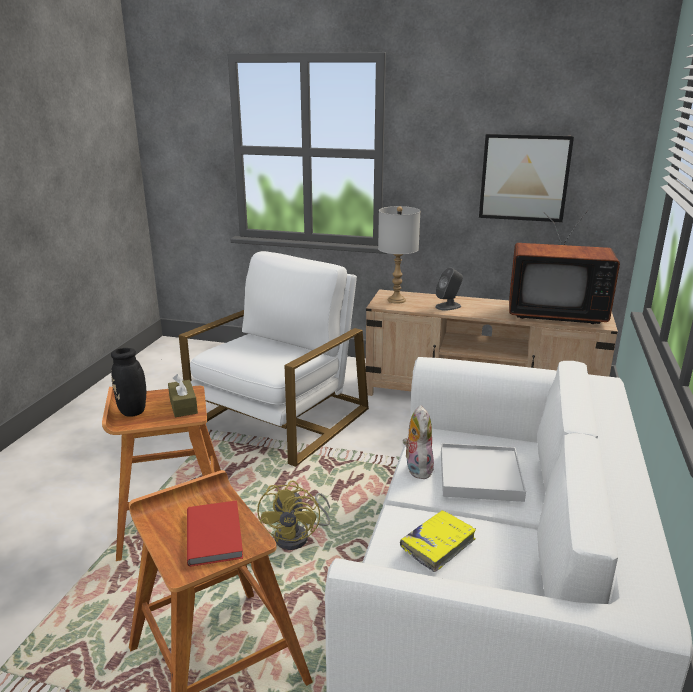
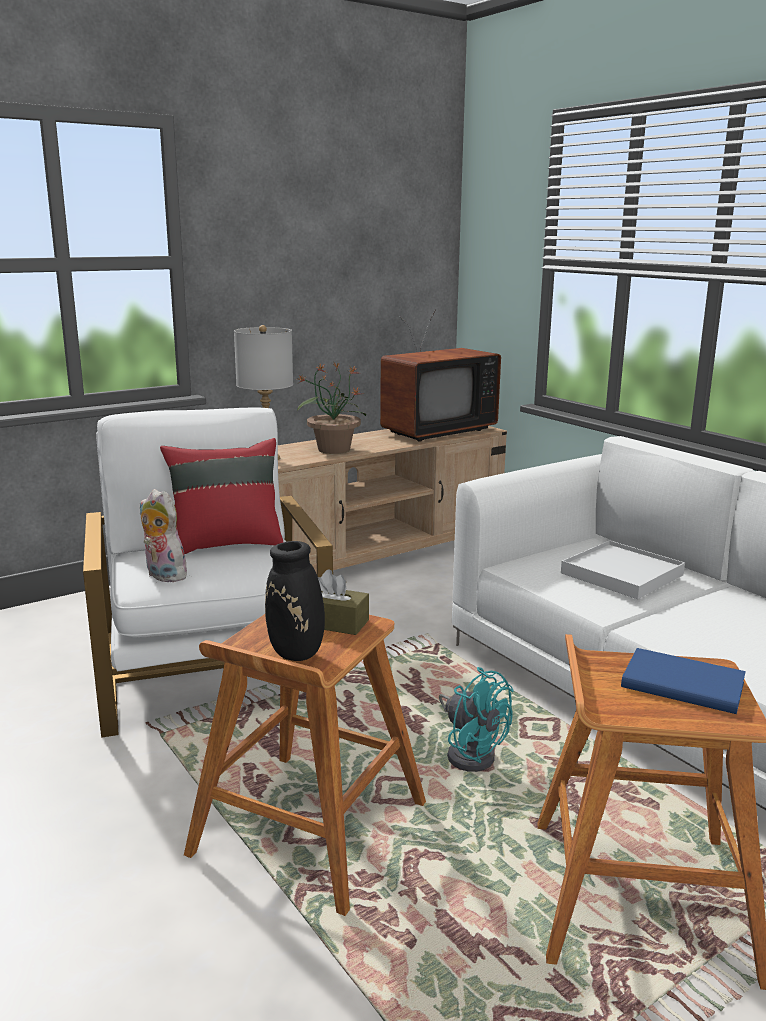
camera: 50 degrees left, 5 degrees down
(216, 534) = (681, 683): red book -> blue book
(285, 347) = (226, 545): none -> red pillow
(298, 537) = (470, 753): yellow fan -> turquoise fan
(416, 468) = (569, 593): plush toy -> plush toy (163, 576)
(438, 545) = (716, 628): yellow book -> none
(448, 306) = (333, 449): grey speaker -> potted plant
(524, 178) = (351, 282): picture -> none

